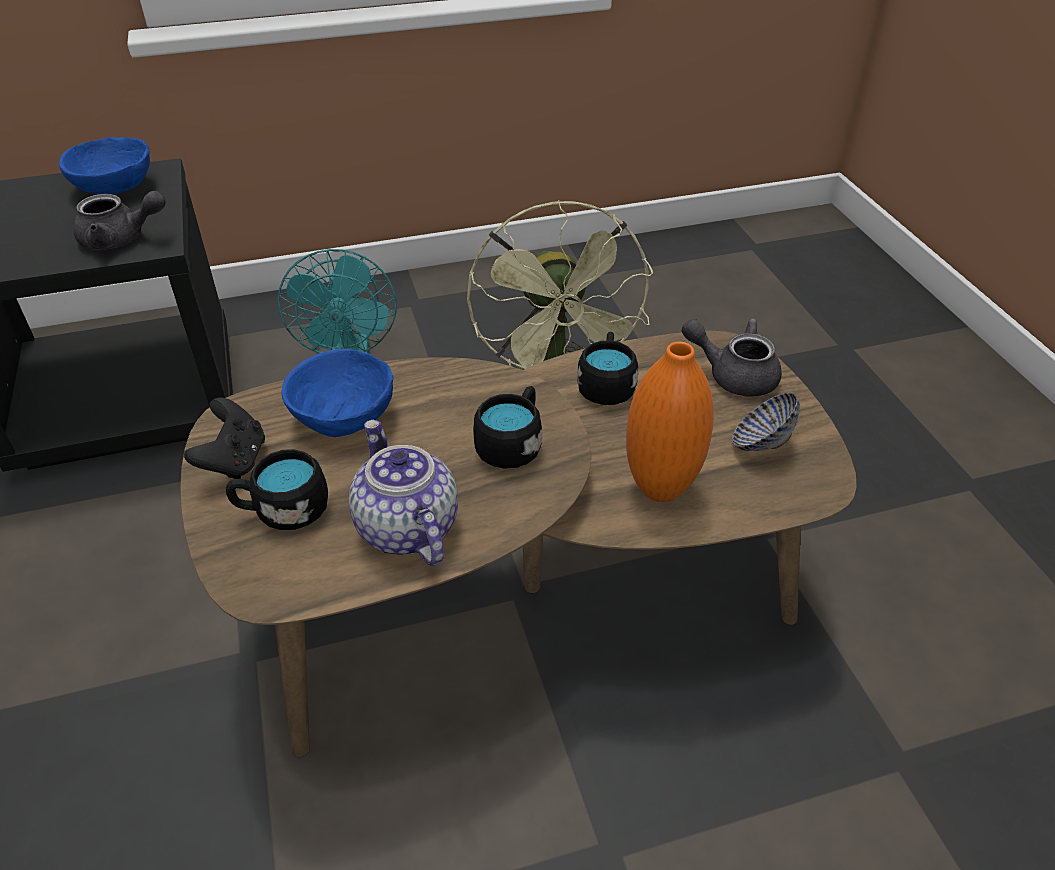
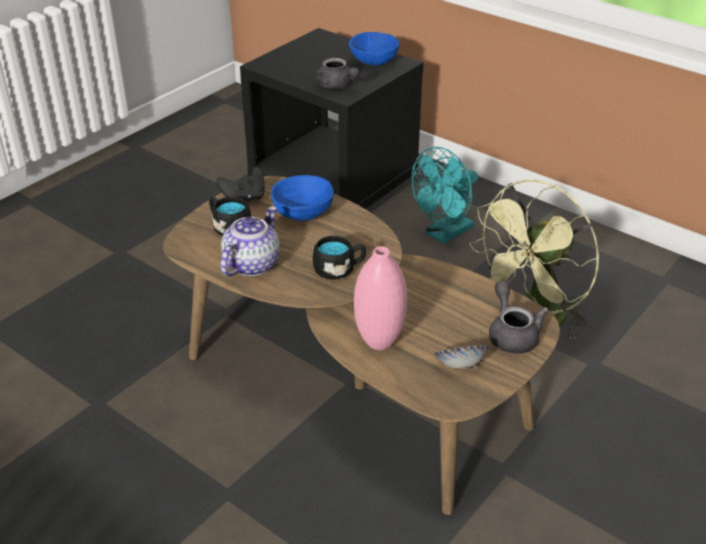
camera: 55 degrees right, 5 degrees down
(606, 385) = (443, 289): black mug -> none
(660, 488) = (379, 342): orange vase -> pink vase

